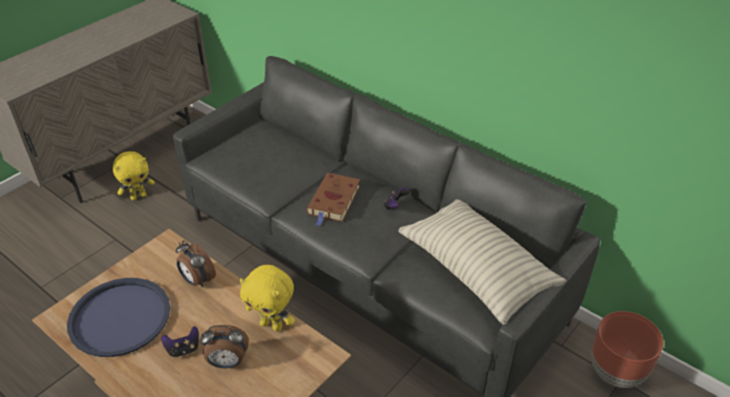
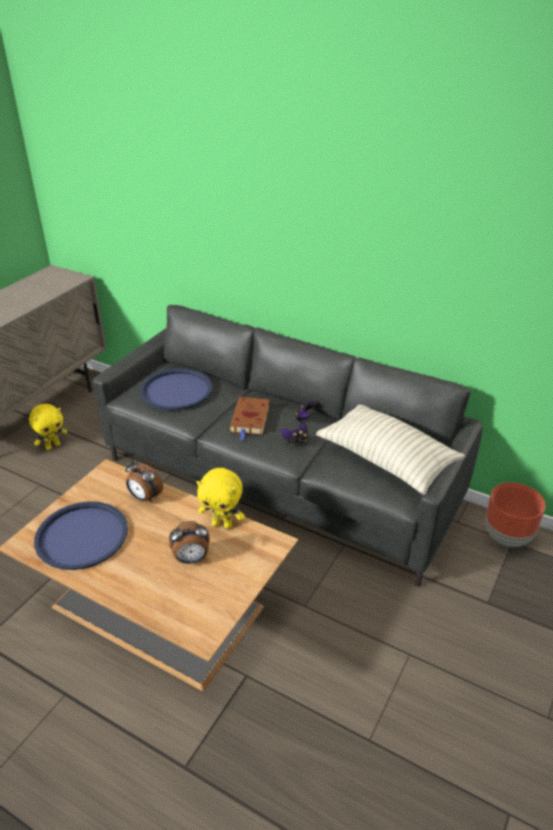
camera: 10 degrees left, 5 degrees down
(183, 349) = (148, 554): game controller -> game controller (295, 440)
(262, 156) = (176, 390): none -> blue tray

